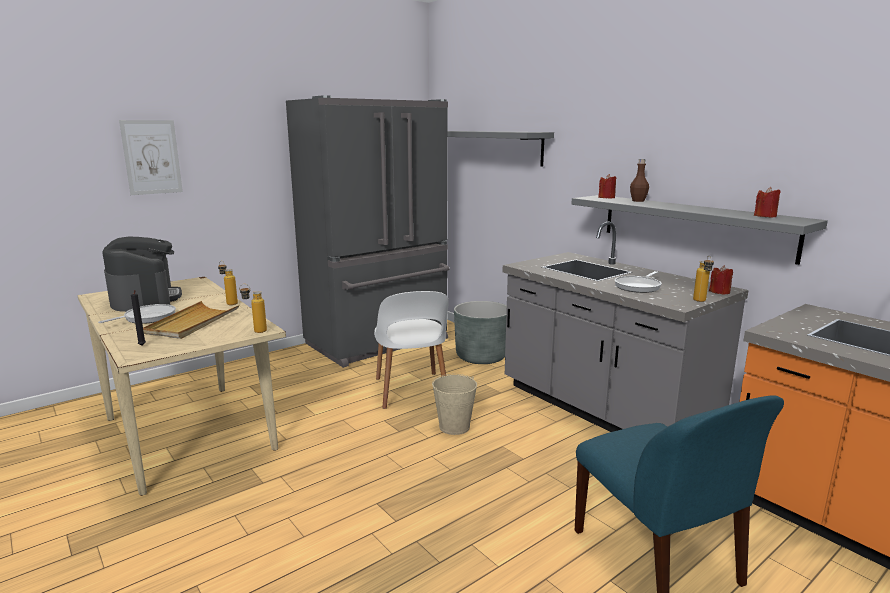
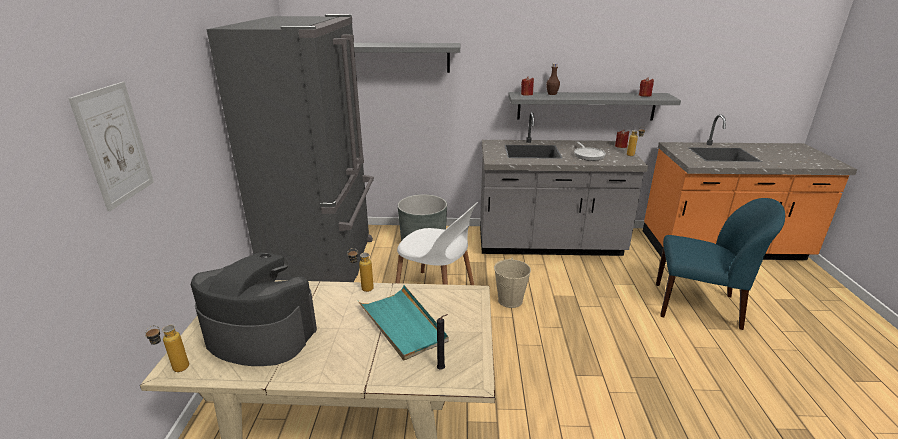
camera: 50 degrees left, 10 degrees up
(147, 318) = (343, 348): frying pan -> none
(192, 323) = (403, 324): beige tray -> turquoise tray
(255, 331) = (472, 298): bottle -> bottle (175, 371)

